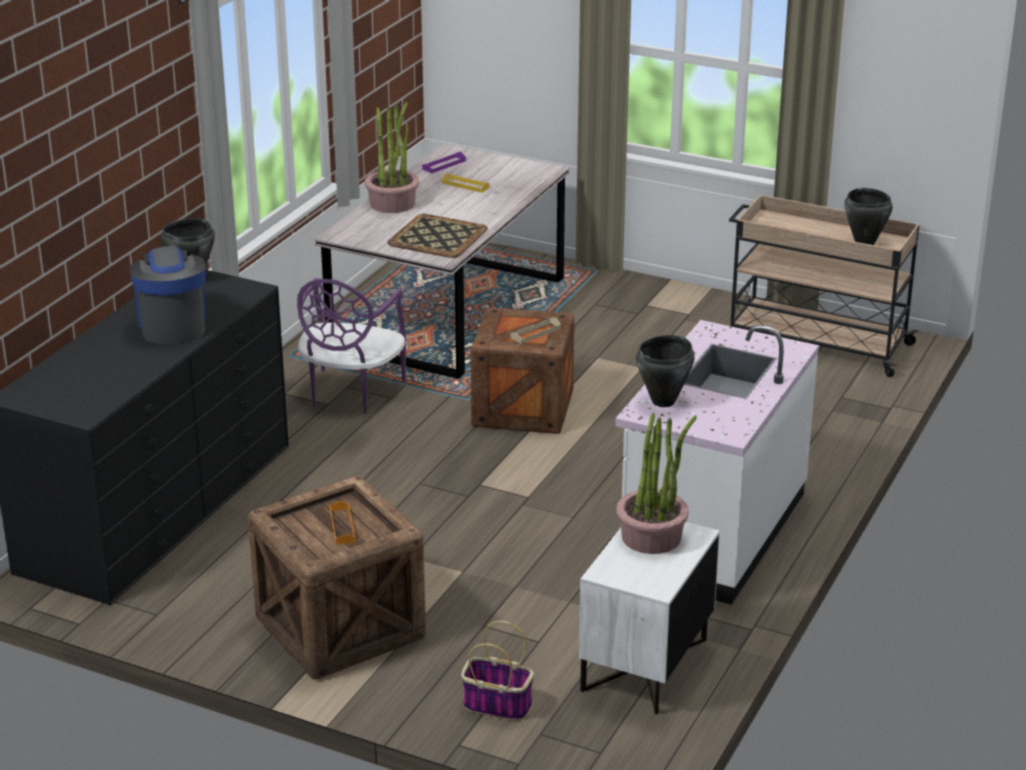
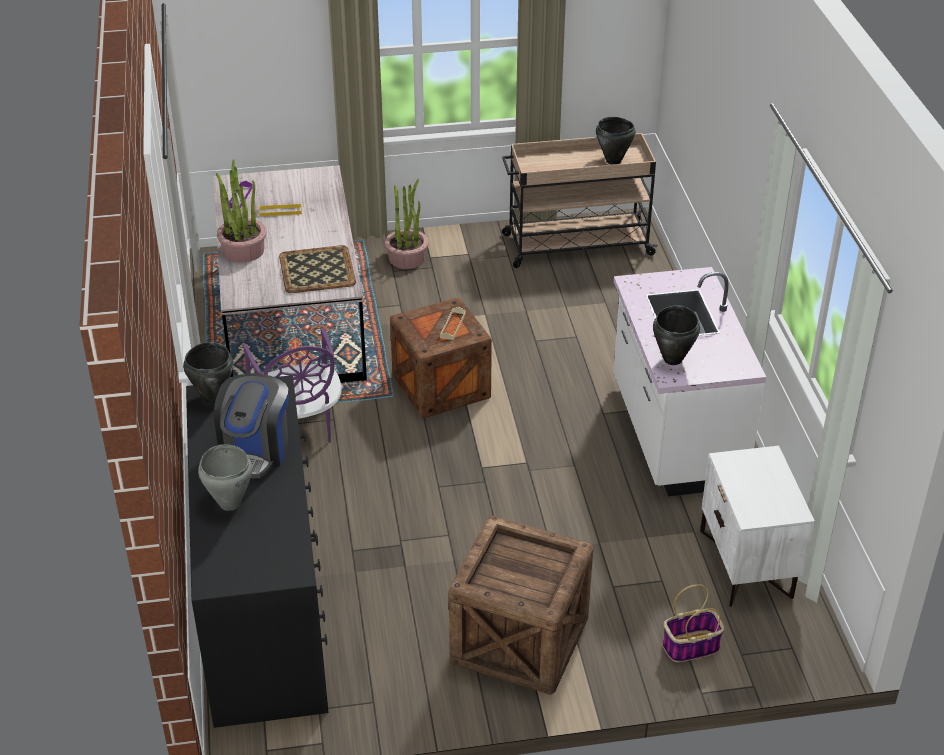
camera: 35 degrees left, 10 degrees up
(101, 351) = (229, 503): none -> grey cooking pot
(172, 325) = (255, 450): coffee machine -> coffee machine turned 120 degrees counterclockwise
(342, 526) = (527, 566): orange tray -> none
(652, 536) = (745, 471): potted plant -> potted plant (407, 258)

